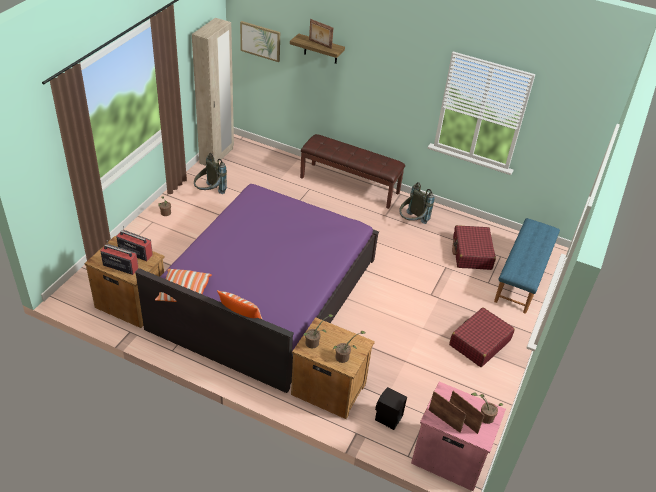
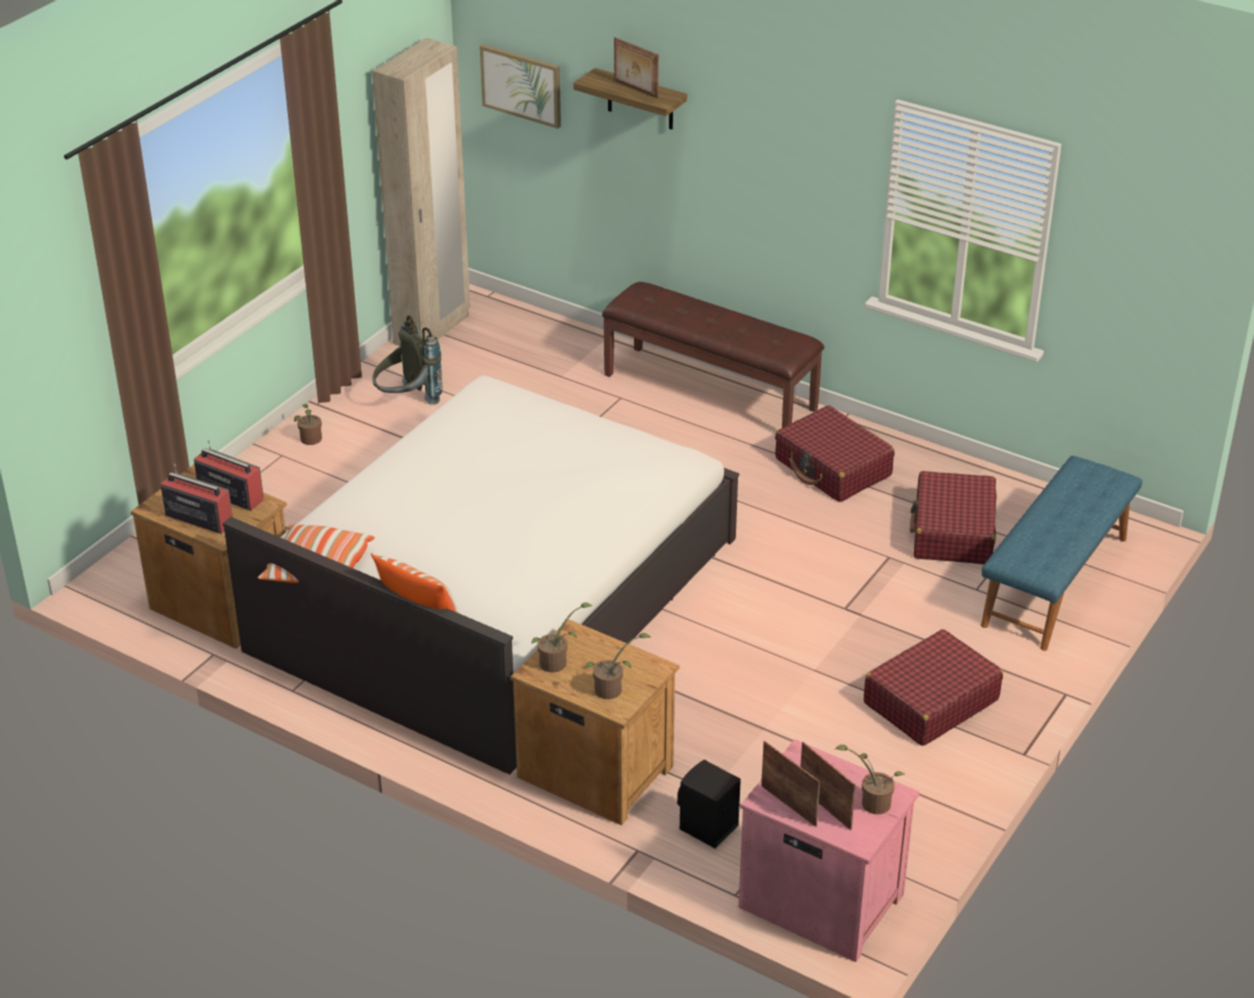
camera: 10 degrees right, 5 degrees down
(265, 293) = (495, 594): purple bed -> white bed
(412, 222) = (833, 468): grey backpack -> red suitcase

